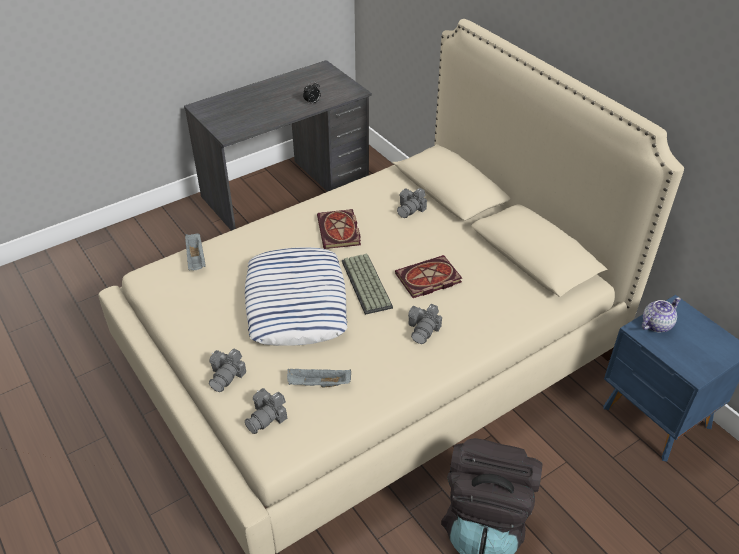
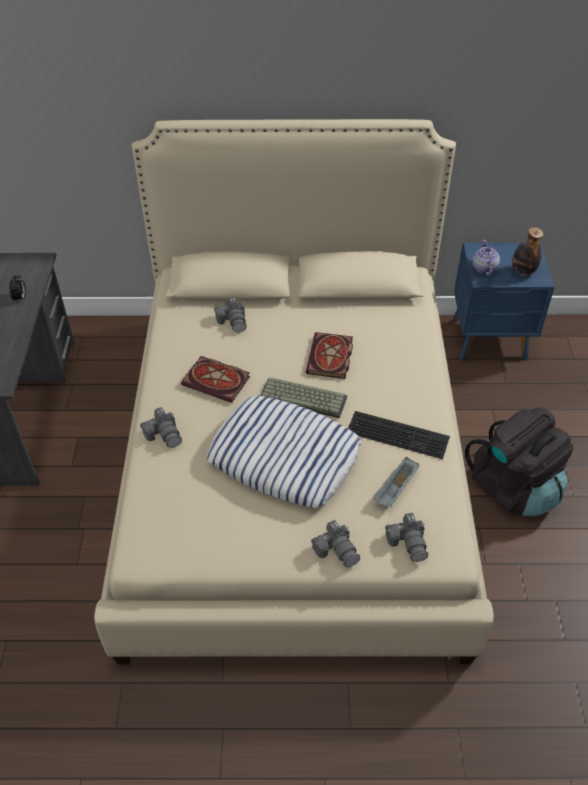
camera: 55 degrees left, 5 degrees up
(196, 259) = (155, 504): grey tray -> none
(382, 359) = (399, 433): none -> keyboard
(424, 329) = (386, 391): camera -> camera (164, 434)
(689, 355) = (522, 272): none -> bottle

